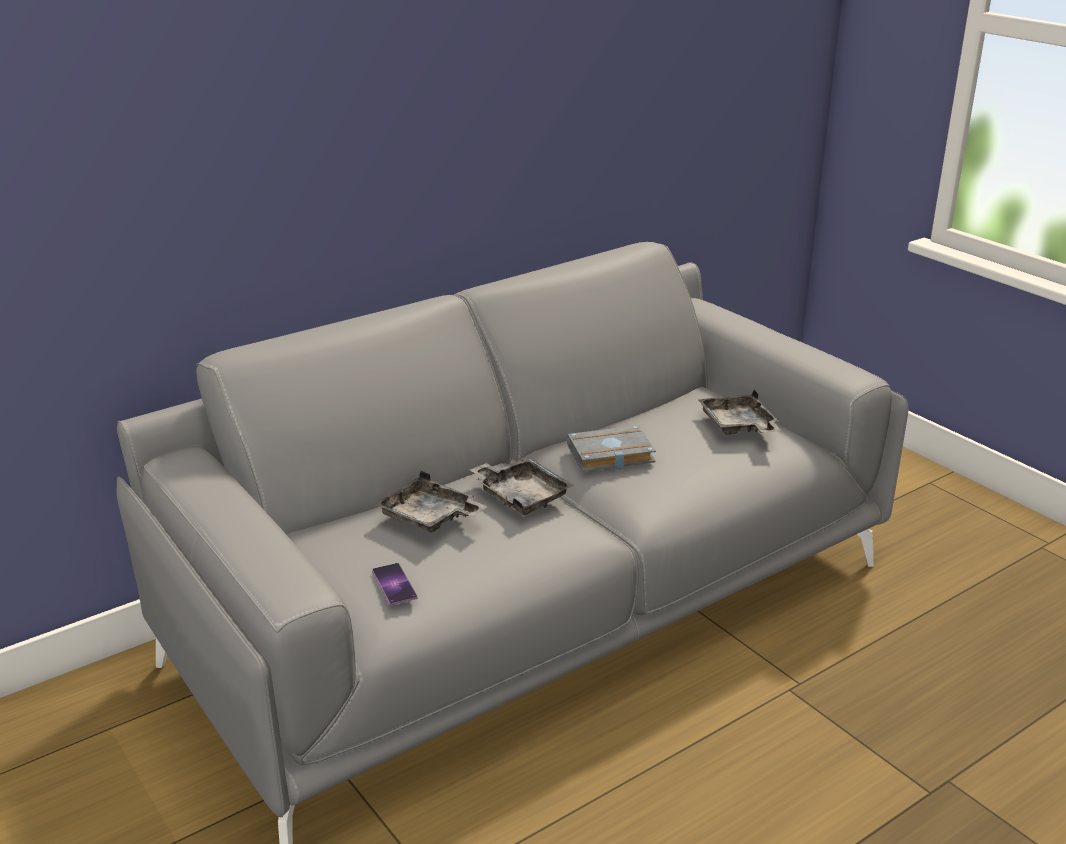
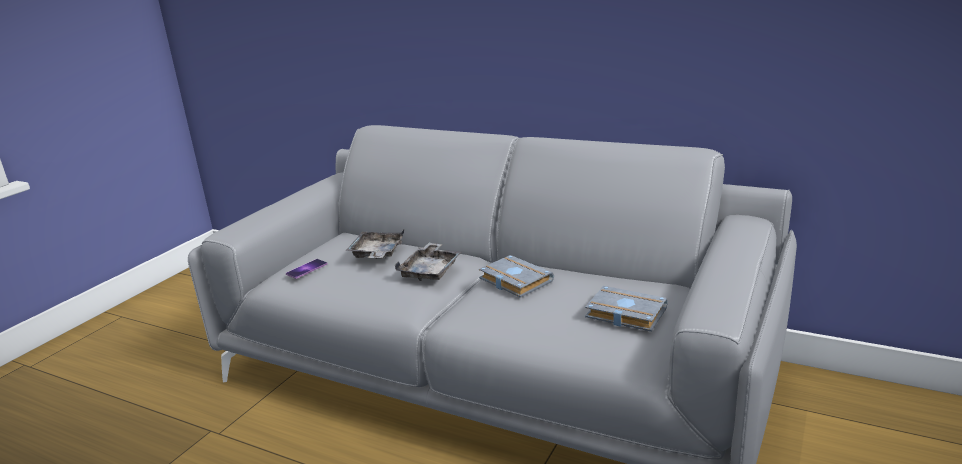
camera: 65 degrees right, 5 degrees down
(738, 426) = (623, 314): grey tray -> grey book

